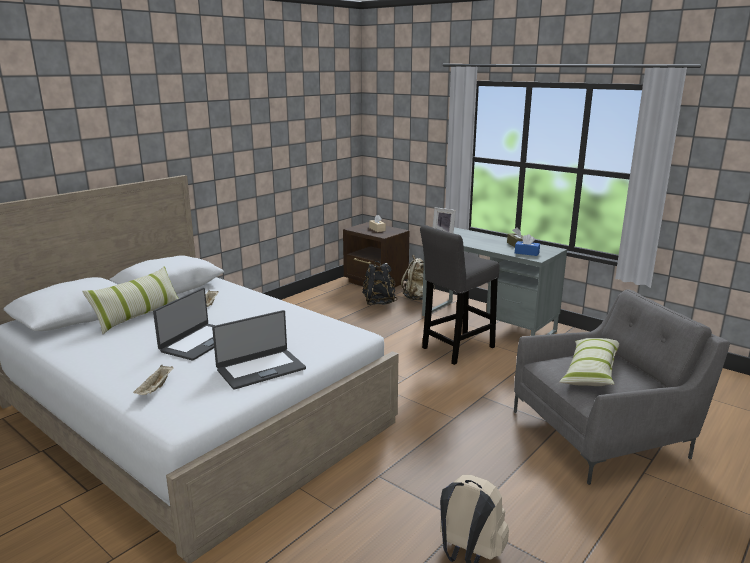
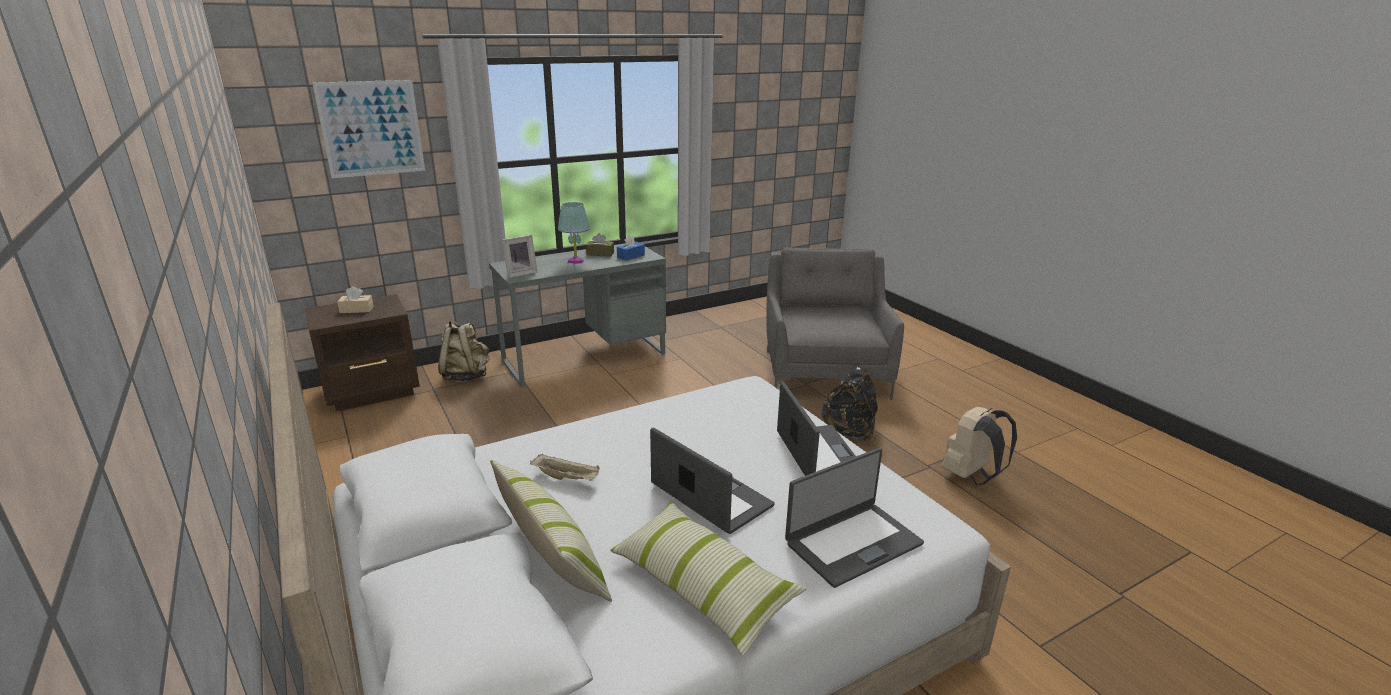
camera: 70 degrees left, 5 degrees up
(156, 389) = (852, 543): beige tray -> laptop
(379, 302) = (444, 405): black backpack -> black backpack (849, 431)
(416, 122) = (371, 128): none -> picture
(455, 349) = (628, 390): grey stool -> none
(490, 242) = (576, 261): none -> turquoise table lamp
(591, 371) = (827, 321): pillow -> pillow (702, 586)

